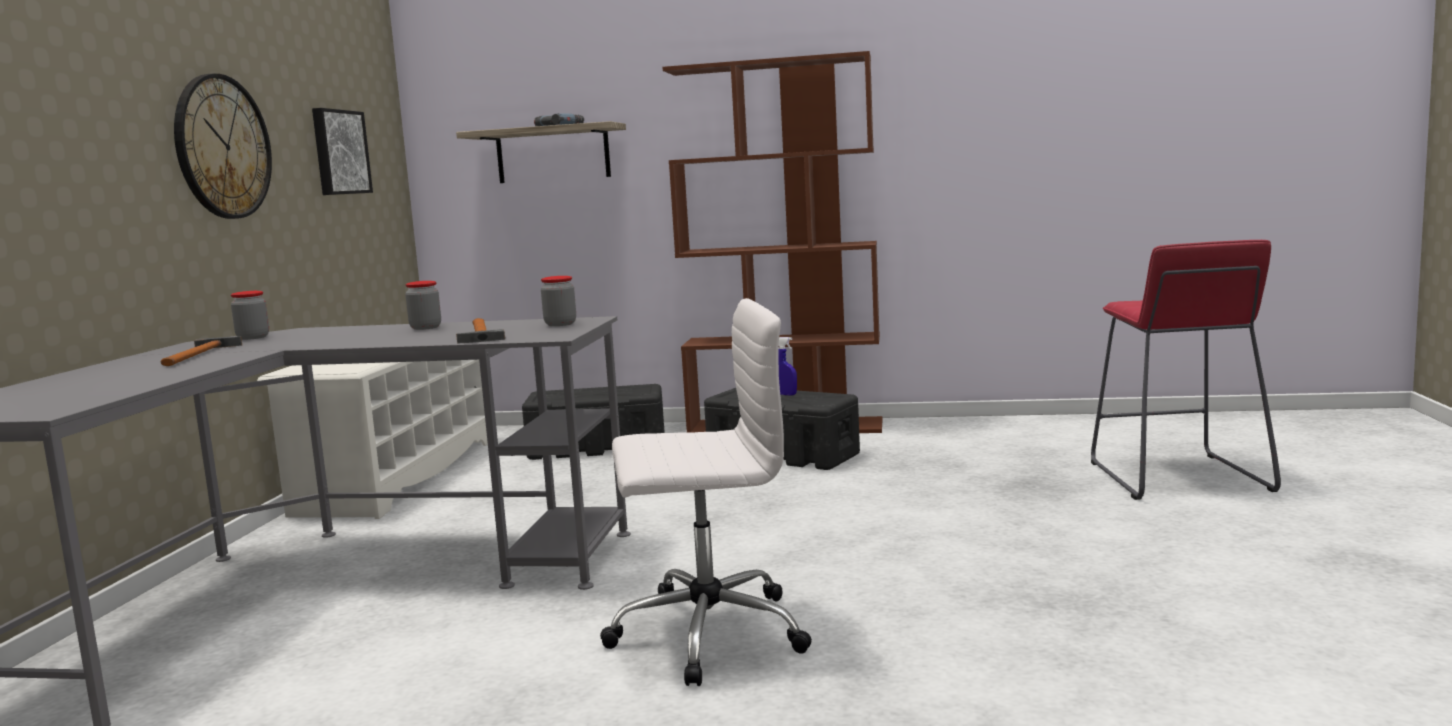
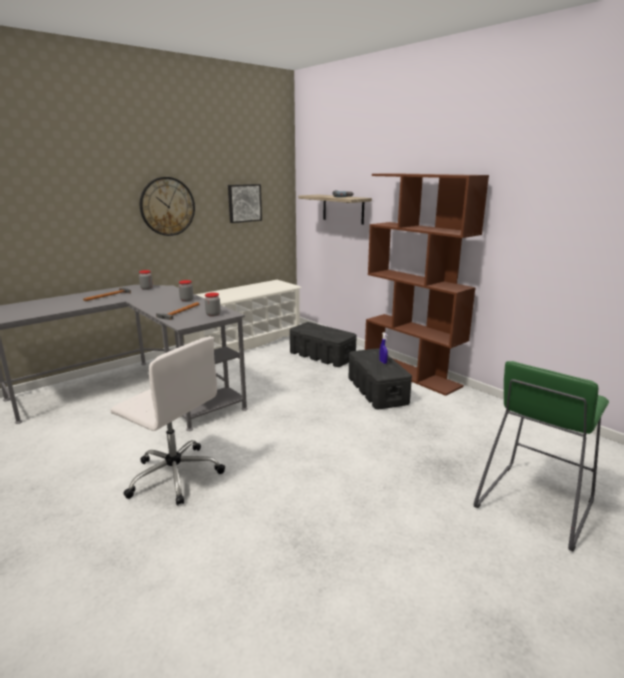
camera: 40 degrees right, 10 degrees up
(1177, 477) = (534, 504): red stool -> green stool

